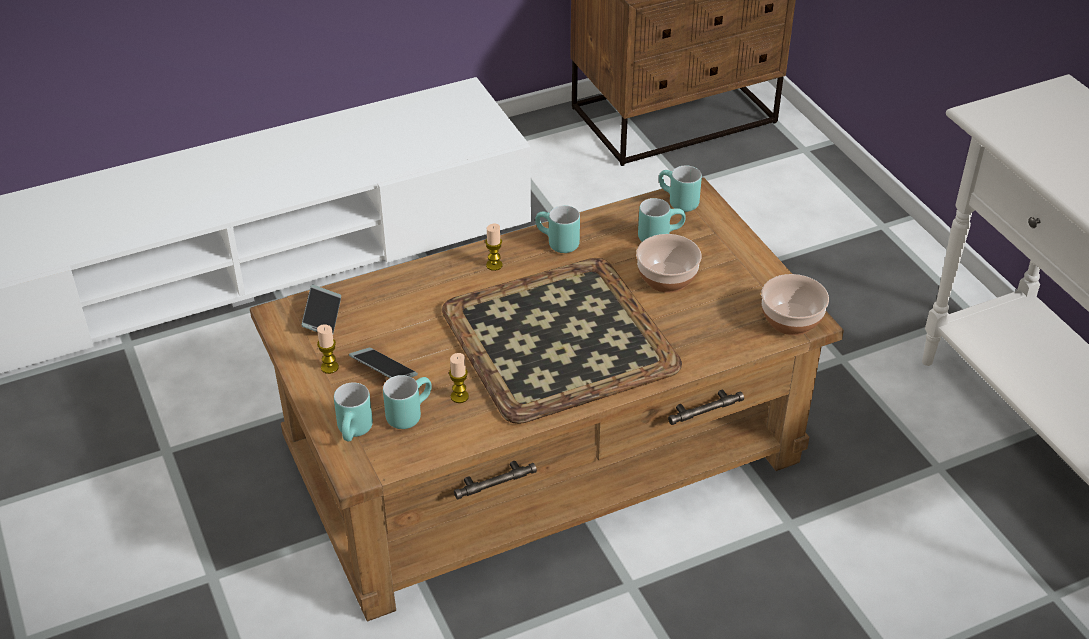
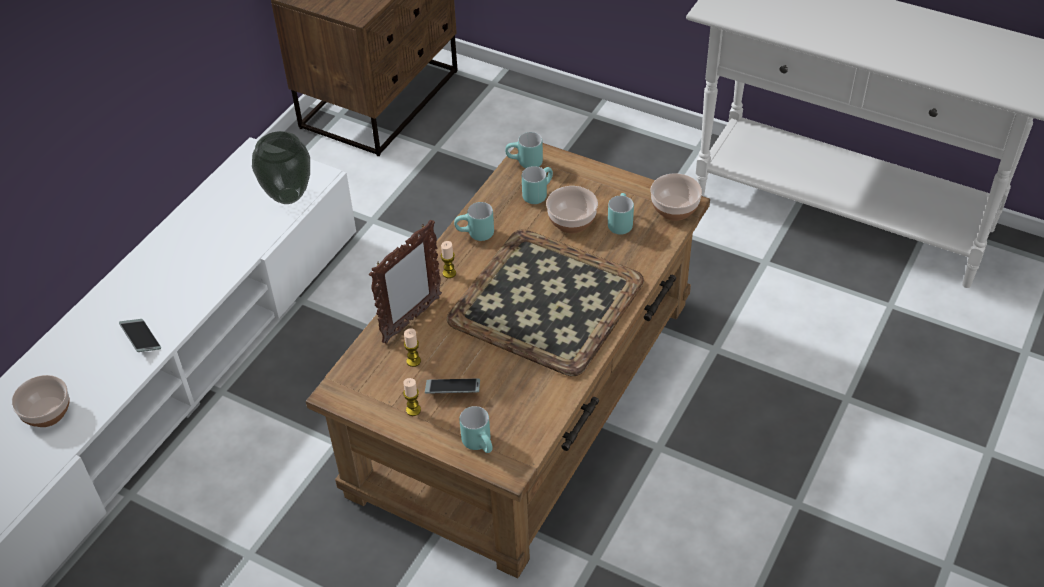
camera: 35 degrees left, 5 degrees up
(83, 220) = (46, 413): none -> bowl
(322, 316) = (367, 376): phone -> phone (141, 339)
(408, 413) = (501, 409): turquoise mug -> turquoise mug (618, 222)
(414, 288) = (411, 320): none -> picture frame
(456, 142) = (287, 196): none -> vase
(459, 396) = (523, 378): candle -> candle (413, 361)

